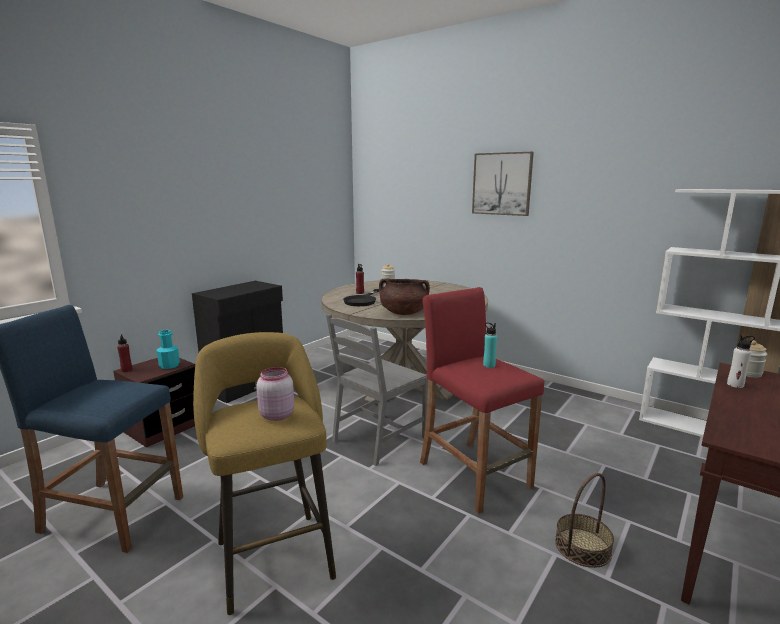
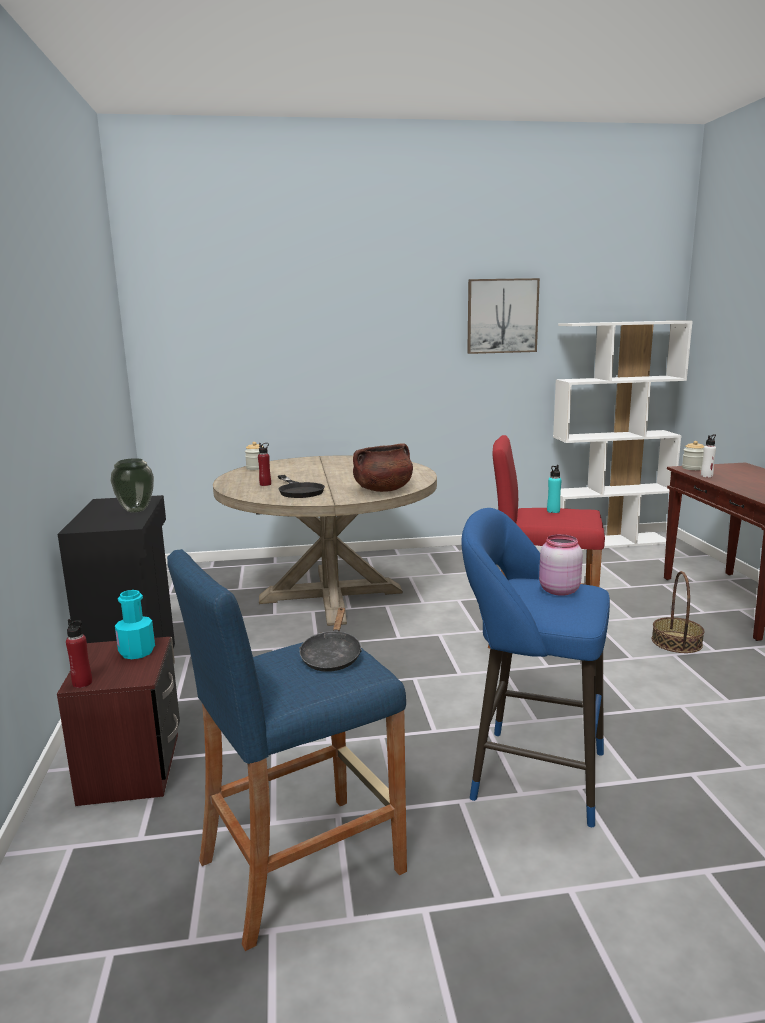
camera: 45 degrees left, 0 degrees up
(115, 394) = (332, 656): none -> black frying pan
(246, 290) = (136, 510): none -> vase
(273, 554) = (529, 773): yellow stool -> blue stool
(378, 439) = (415, 649): grey chair -> none
(502, 184) = (375, 324): picture -> picture (502, 316)

